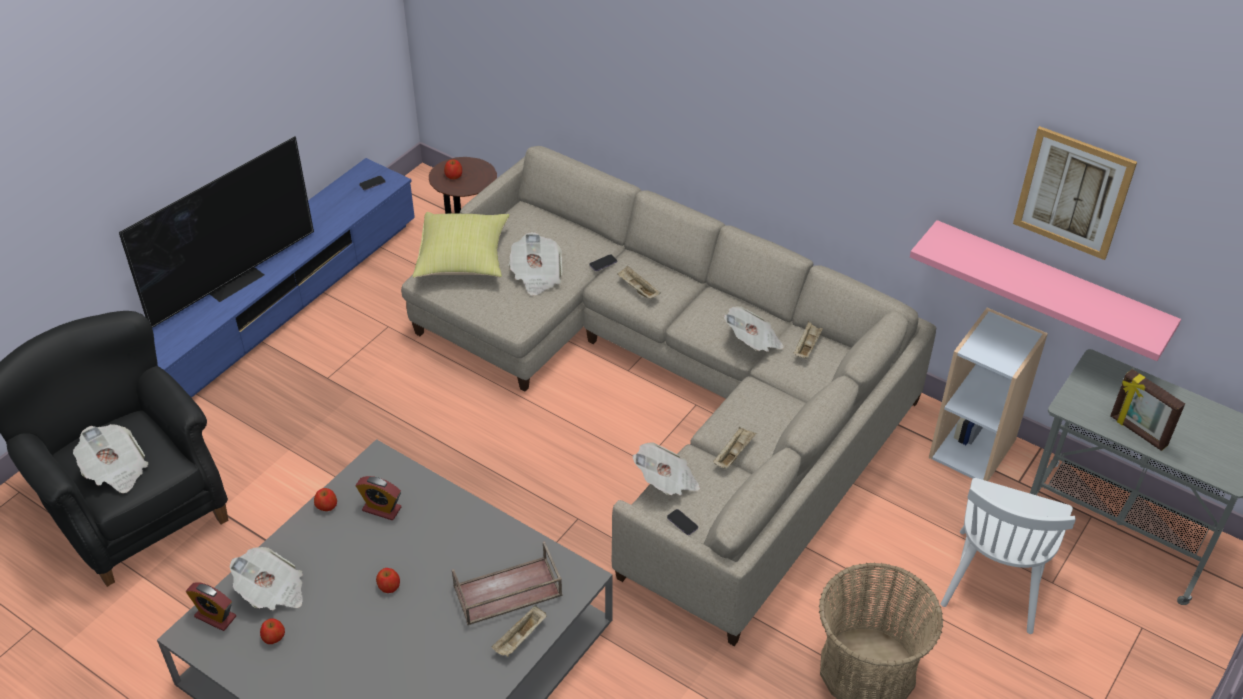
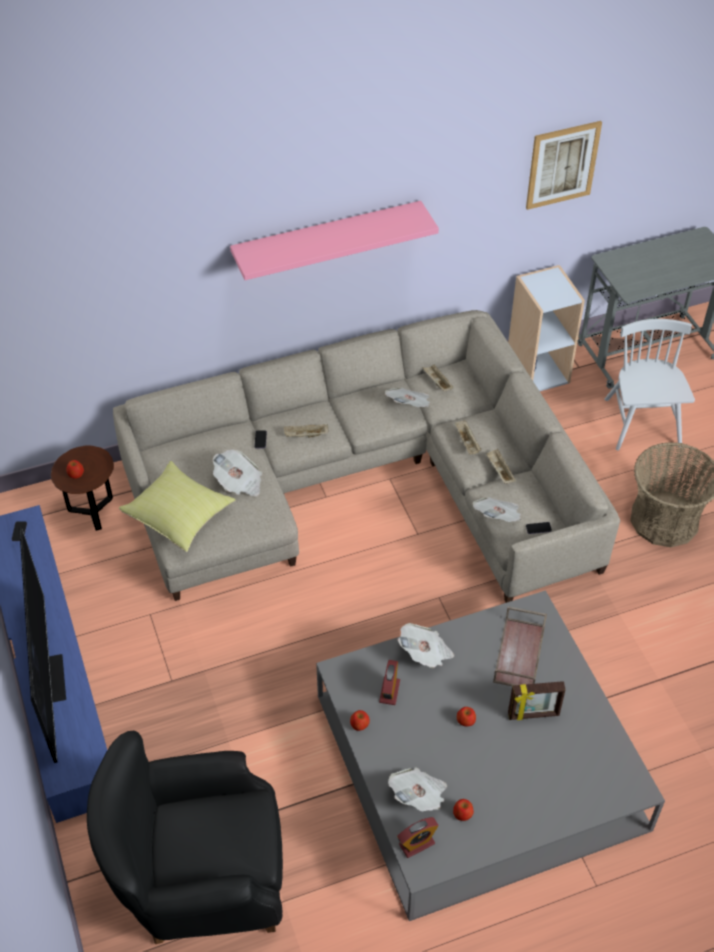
camera: 55 degrees left, 5 degrees up
(115, 470) = (231, 845): newspaper -> newspaper (425, 654)
(381, 509) = (389, 691): alarm clock -> alarm clock turned 135 degrees clockwise
(520, 638) = (564, 667): beige tray -> beige tray (467, 443)
(995, 580) = (642, 423): white chair -> white chair turned 150 degrees counterclockwise
(1049, 285) = (554, 234): pink shelf -> pink shelf (327, 237)
(1137, 432) = (669, 277): picture frame -> picture frame (533, 715)

